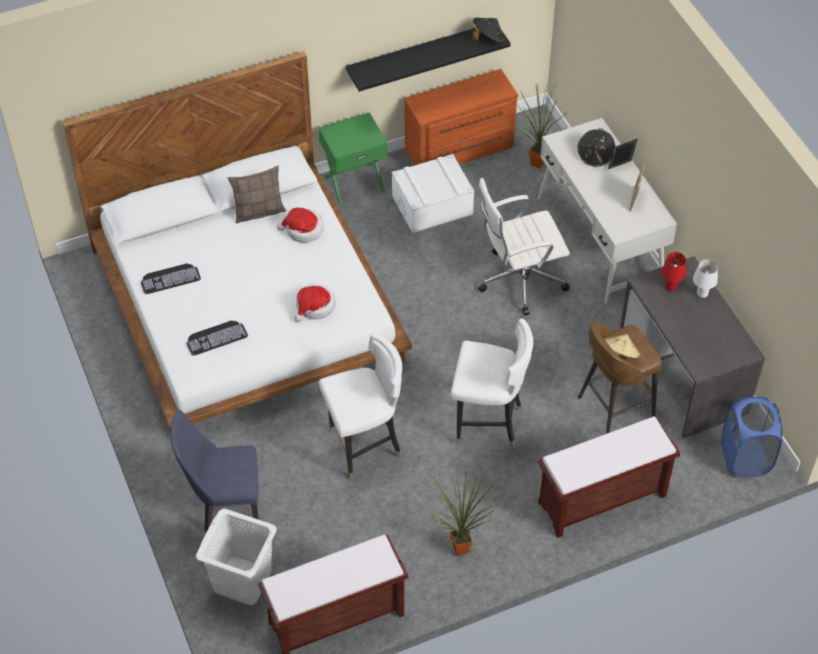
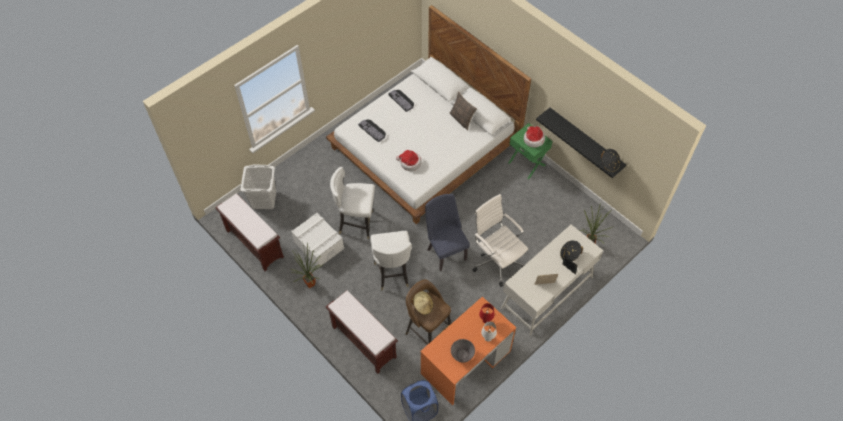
camera: 70 degrees right, 5 degrees up
(224, 506) = (302, 178): blue chair -> blue chair (445, 251)
(303, 230) = (458, 141): hat -> hat (533, 139)
(364, 447) = (357, 223): white chair -> white chair turned 135 degrees clockwise
(432, 205) = (530, 203): white storage box -> white storage box (318, 245)
(460, 150) = (578, 204): brown dresser -> none
(683, 374) = (466, 362): grey desk -> orange desk
(719, 333) = (462, 354): none -> grey bowl

